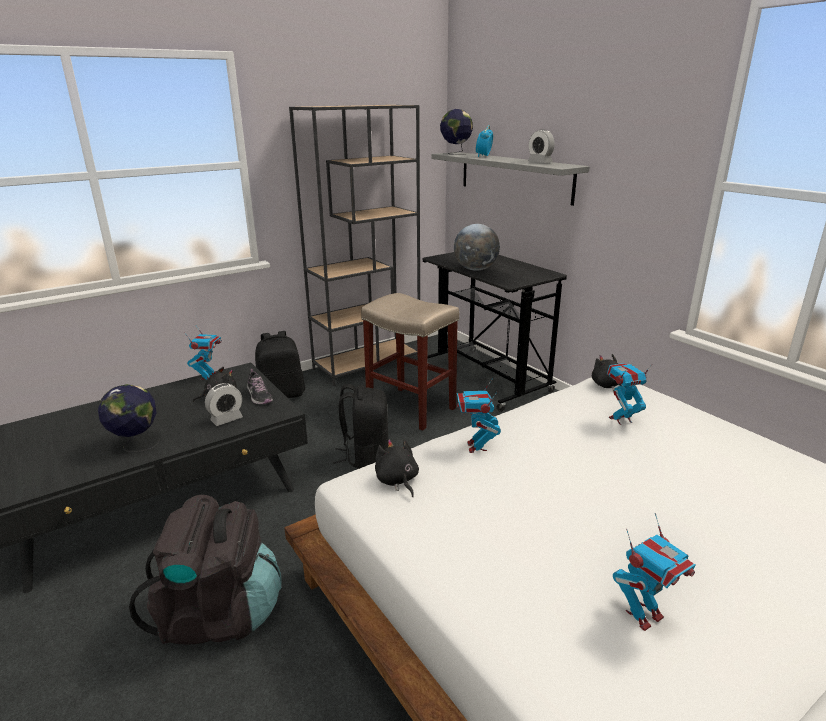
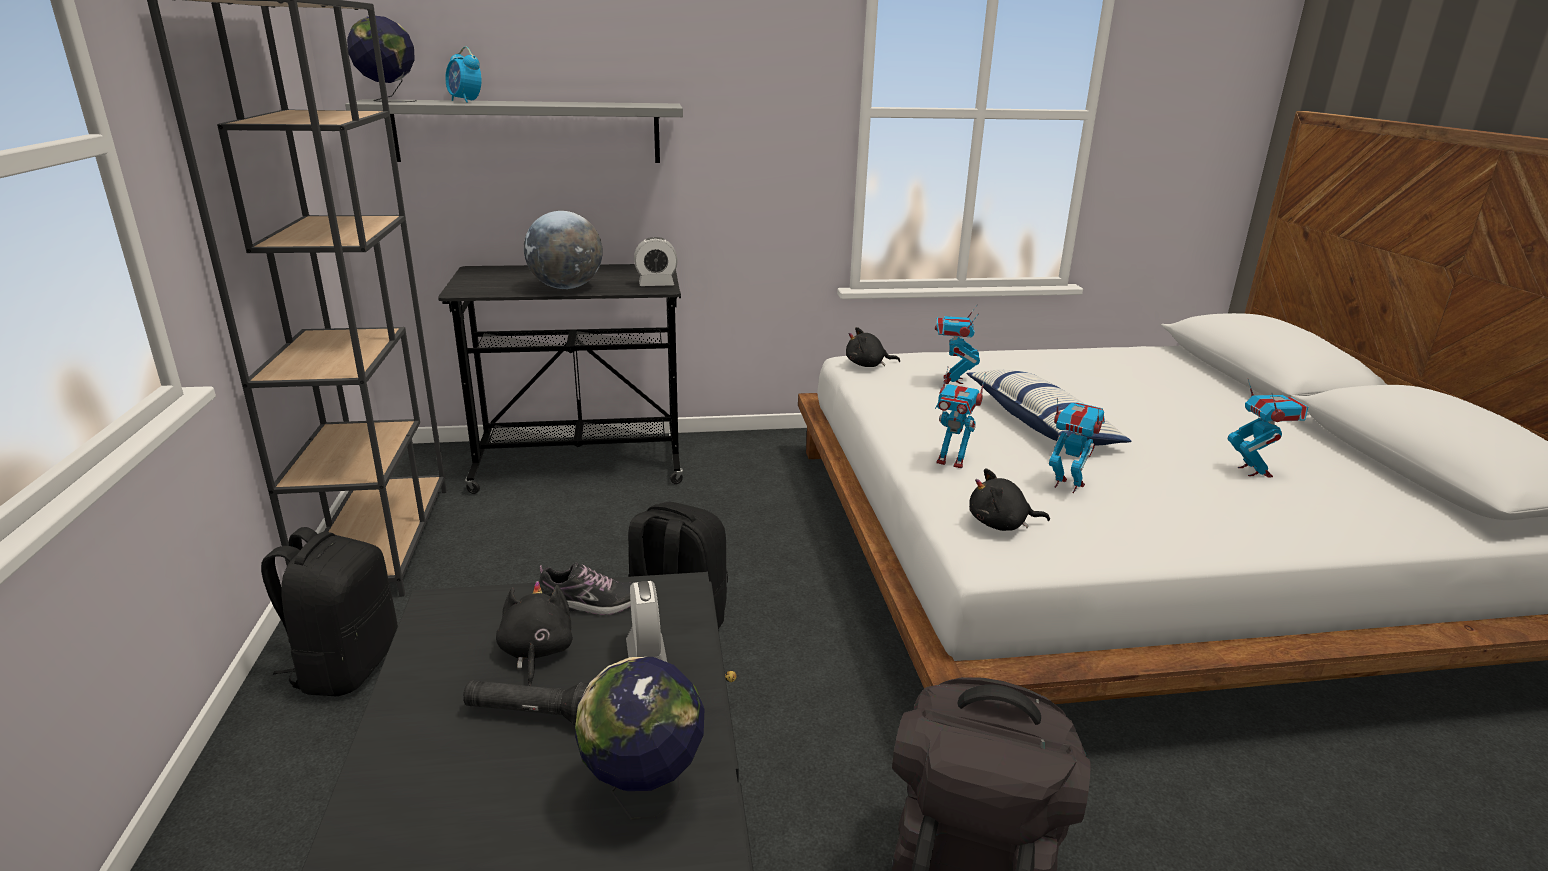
camera: 65 degrees left, 0 degrees up
(179, 409) = (533, 714): none -> black flashlight
(209, 377) = (418, 653): toy robot -> toy robot (1067, 485)
(410, 408) = (582, 545): beige stool -> none
(540, 162) = (603, 103): alarm clock -> alarm clock (656, 284)
(599, 475) = (1041, 424): none -> pillow

